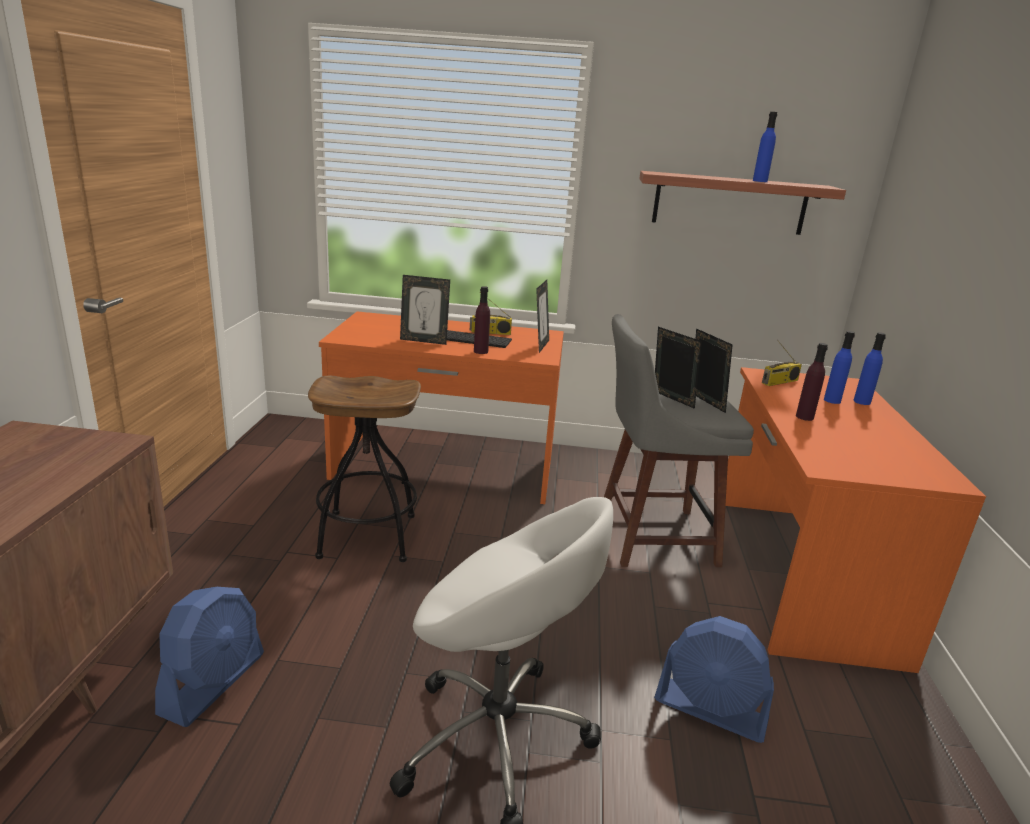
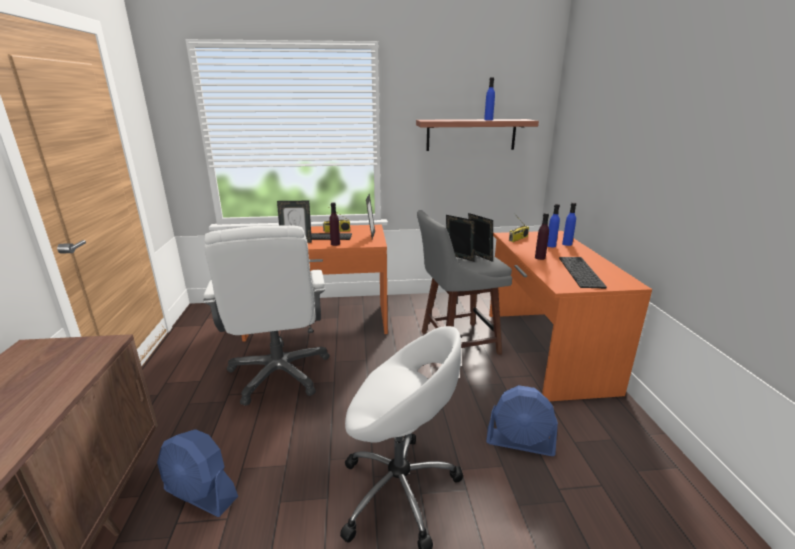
camera: 10 degrees left, 0 degrees up
(213, 683) = (201, 494): blue fan -> blue fan turned 105 degrees clockwise
(367, 535) = (279, 373): brown stool -> white office chair
(869, 450) = (582, 272): none -> keyboard

